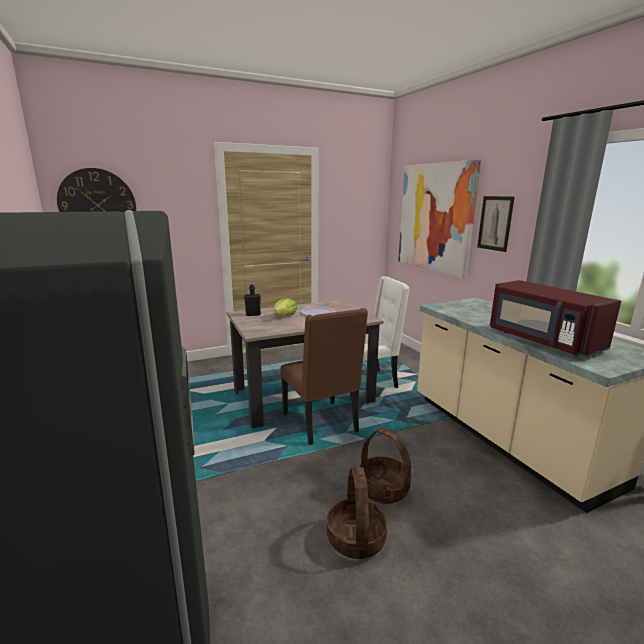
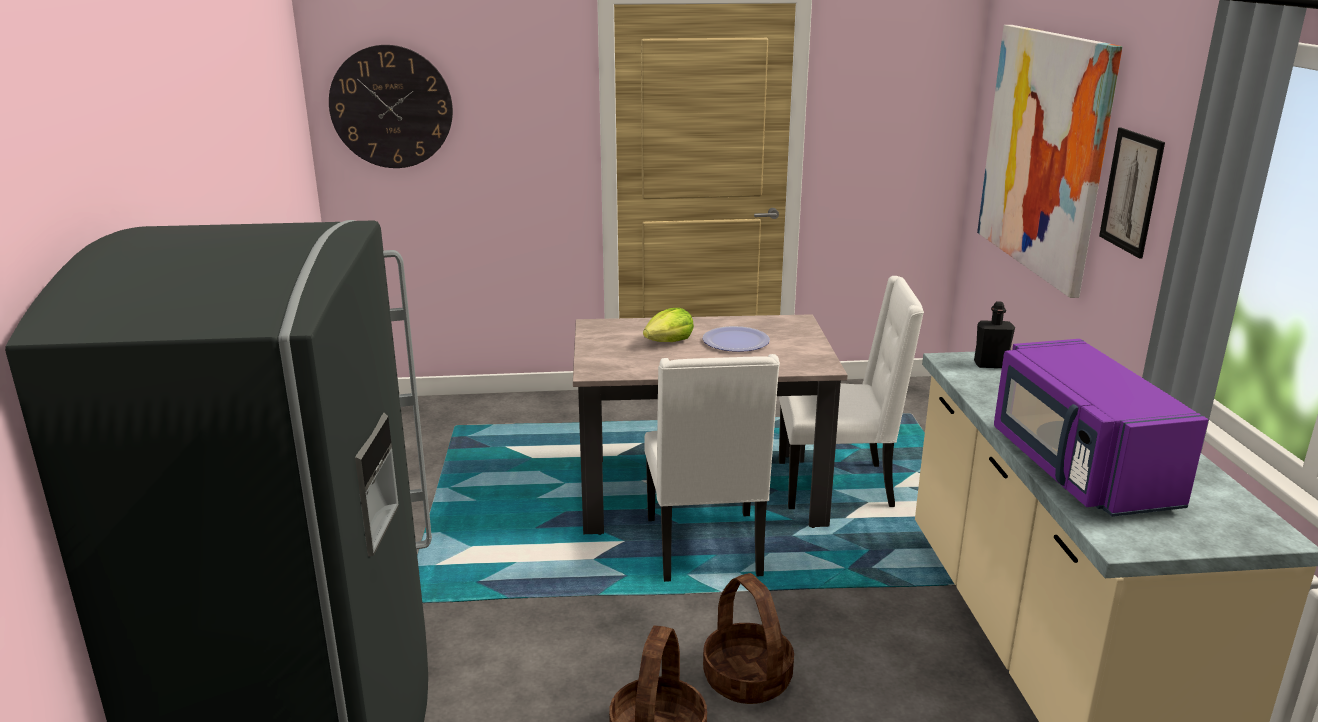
camera: 20 degrees right, 5 degrees up
(253, 314) = (617, 331): black bottle -> black bottle (990, 365)
(322, 423) = (706, 548): brown chair -> white chair
(542, 340) = (1078, 469): red microwave -> purple microwave

